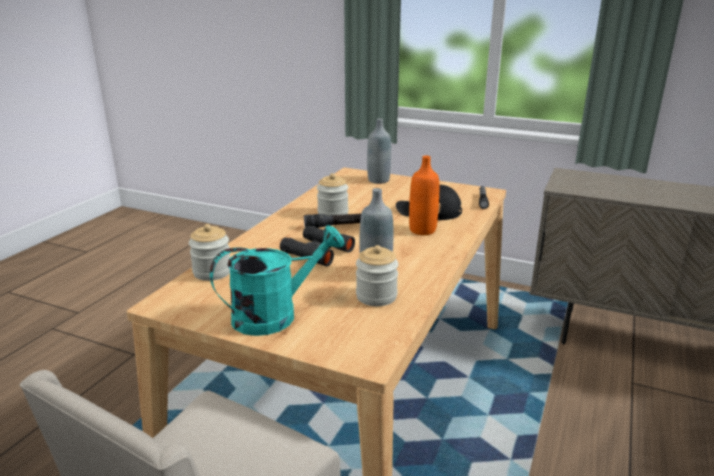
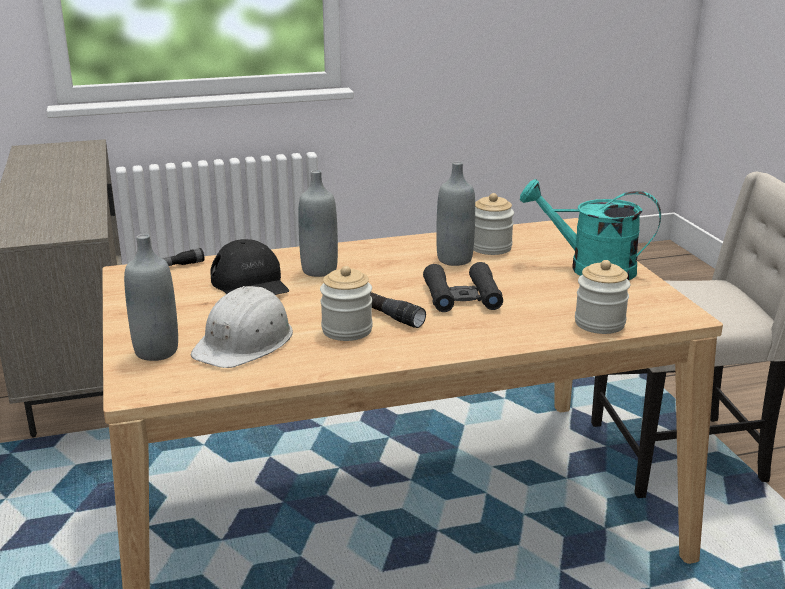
camera: 130 degrees left, 0 degrees up
(359, 194) = (245, 341): none -> white hard hat
(422, 230) = (319, 270): orange bottle -> grey bottle

